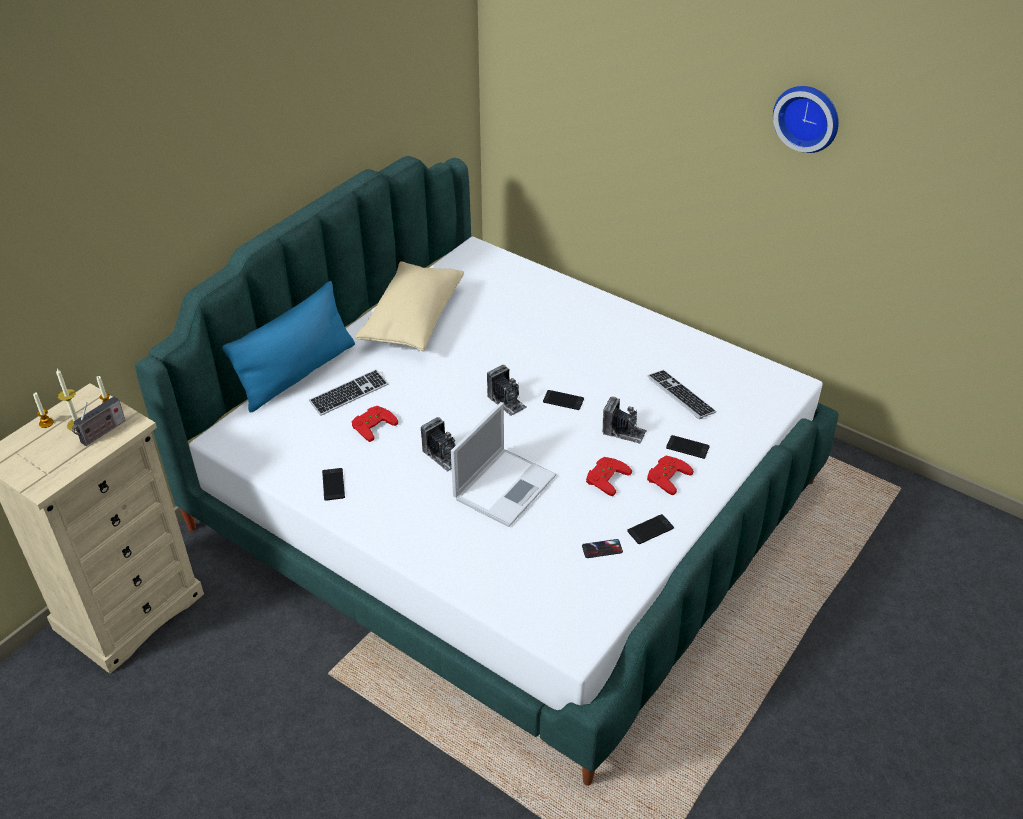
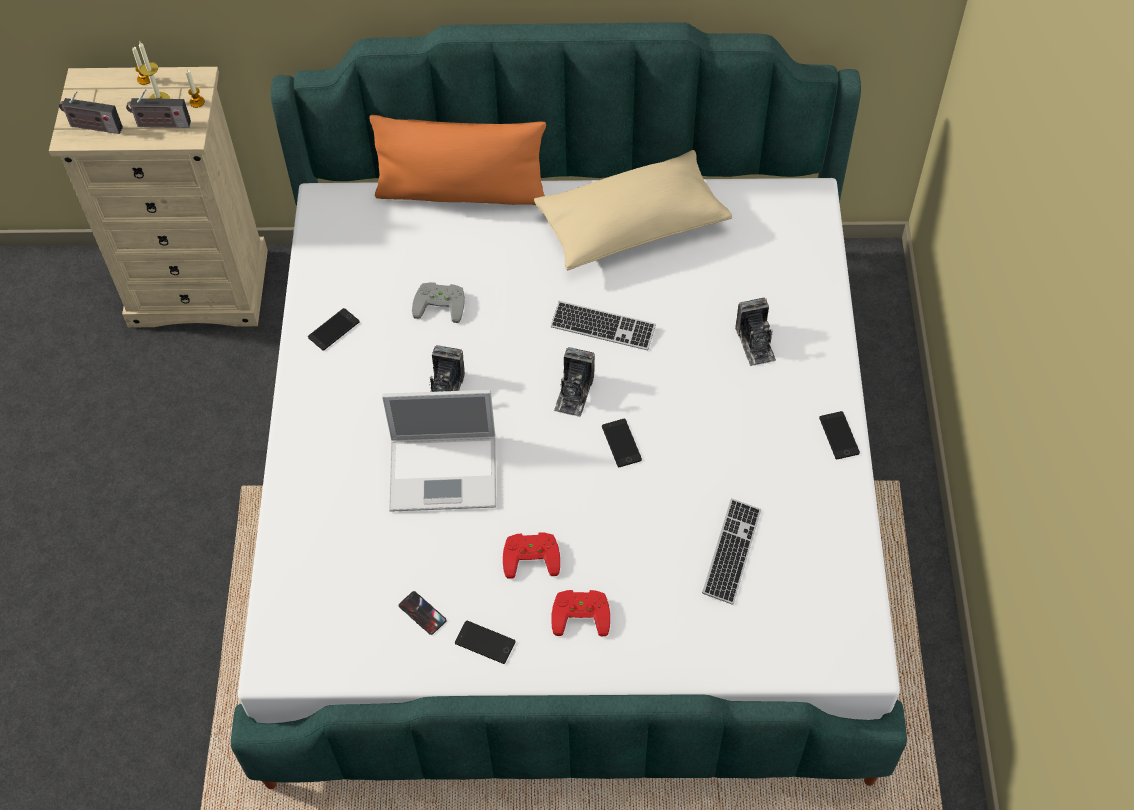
camera: 55 degrees right, 15 degrees up
(51, 469) = (93, 127): none -> radio
(297, 373) = (462, 192): blue pillow -> orange pillow
(349, 394) = (468, 253): keyboard -> keyboard (603, 327)
(372, 424) = (441, 302): red game controller -> grey game controller
(624, 432) = (619, 530): camera -> camera (755, 343)
(687, 447) = (646, 608): phone -> phone (839, 435)
(808, 117) = (1087, 378): wall clock -> none

